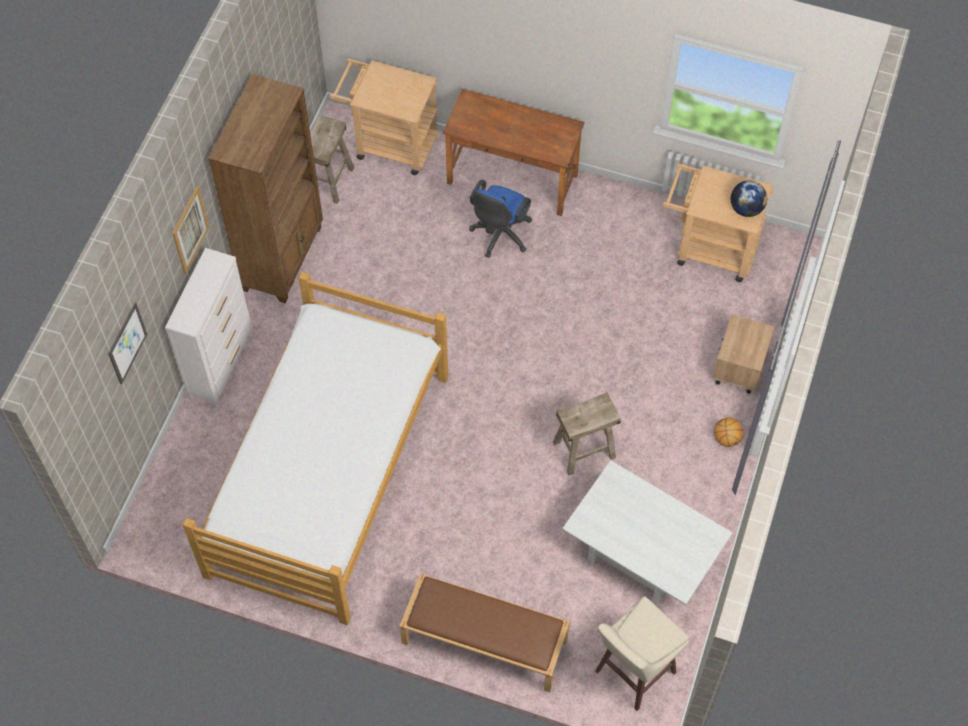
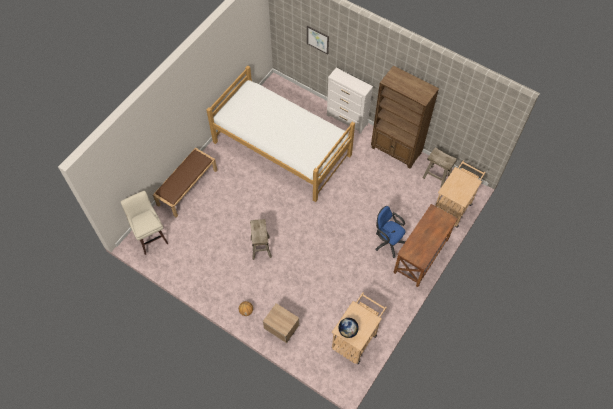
camera: 105 degrees right, 0 degrees up
(190, 229) = (371, 69): picture -> none
(641, 556) = (201, 256): white coffee table -> none

